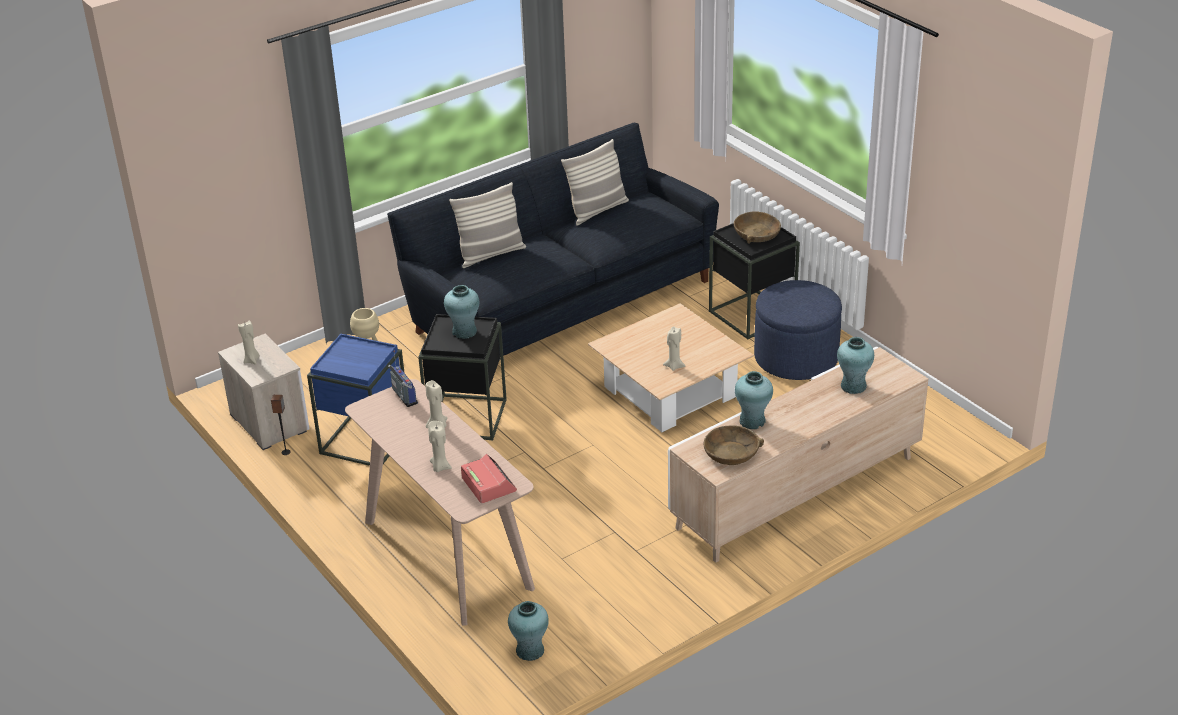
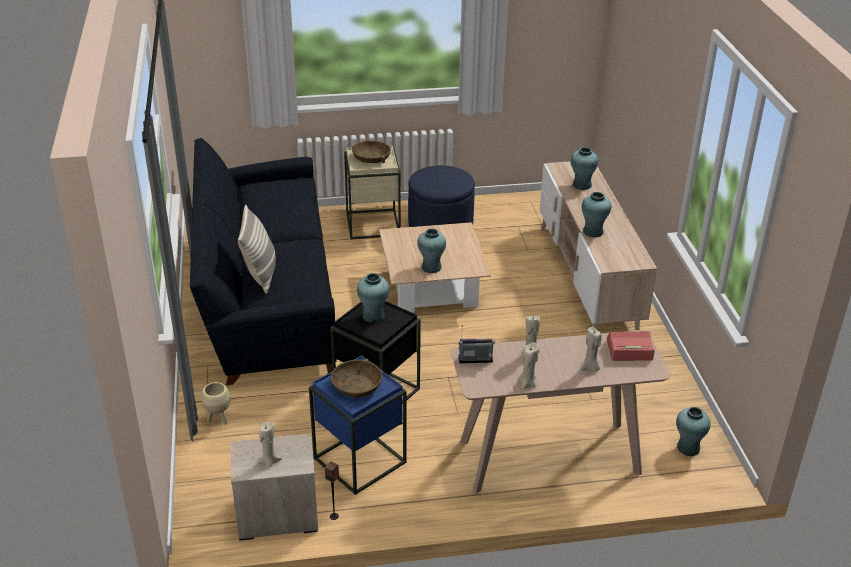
camera: 65 degrees left, 0 degrees up
(597, 210) = (252, 209): pillow -> none
(638, 357) = (431, 267): none -> turquoise vase
(674, 366) = (456, 256): beige candle -> beige candle (527, 384)
(731, 453) = (624, 250): brown bowl -> brown bowl (356, 385)
(752, 314) = (373, 224): black side table -> beige side table

